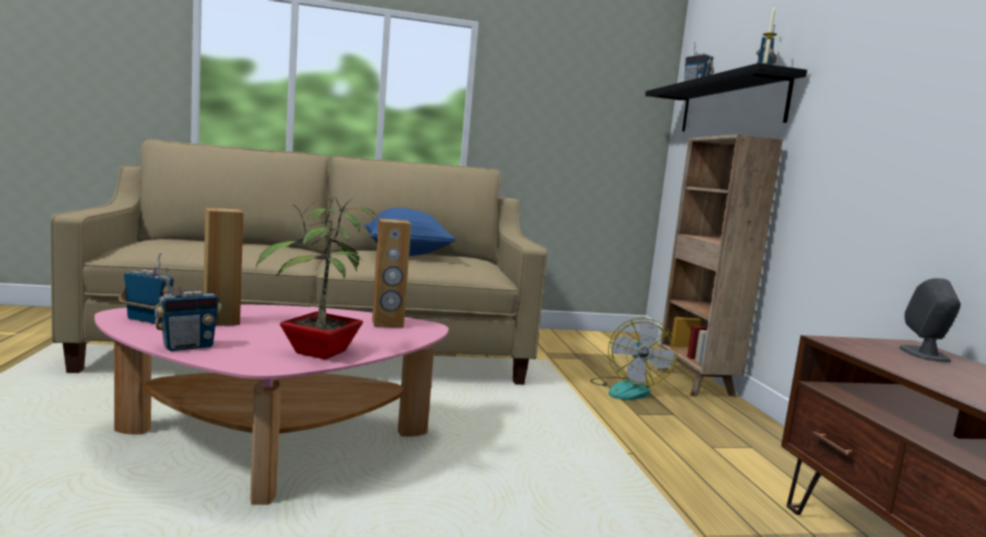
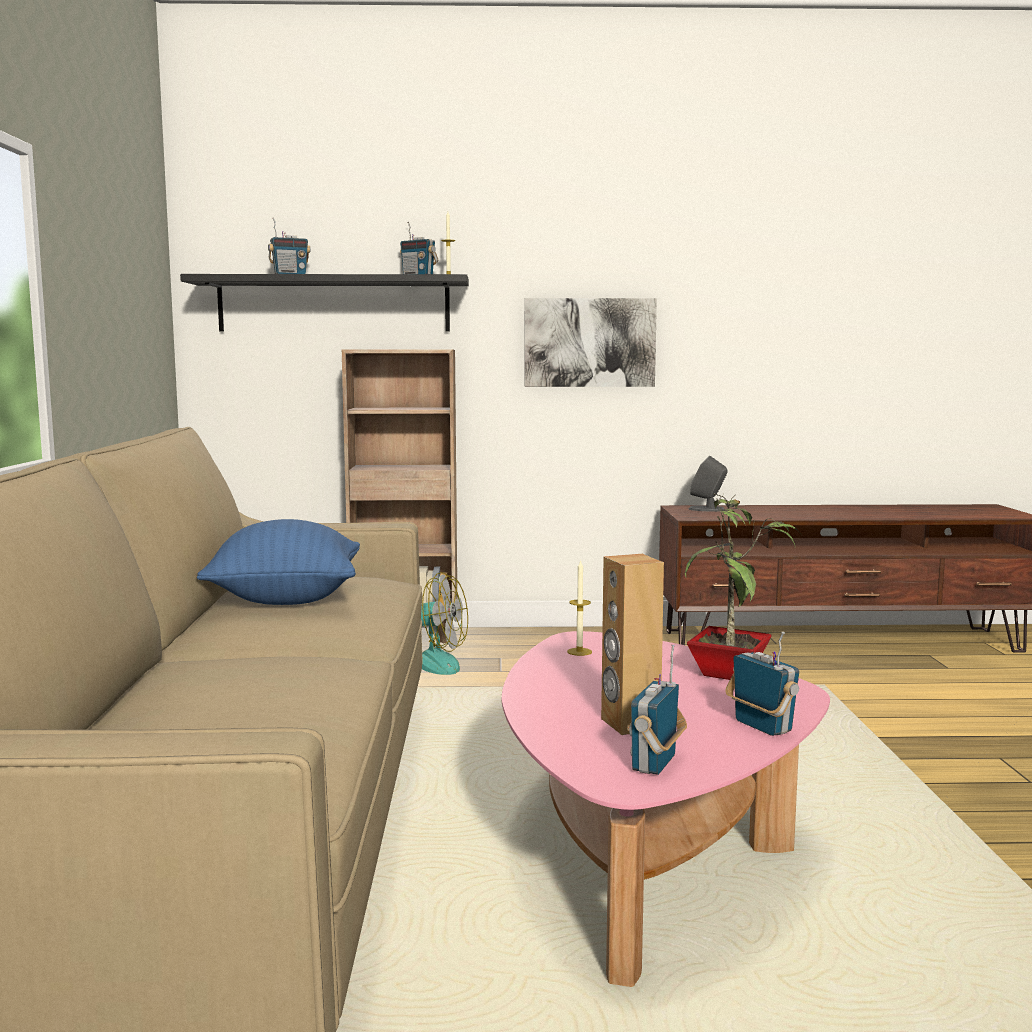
camera: 80 degrees left, 0 degrees up
(387, 324) = (579, 652): brown speaker -> candle
(891, 126) = (589, 342): none -> picture

